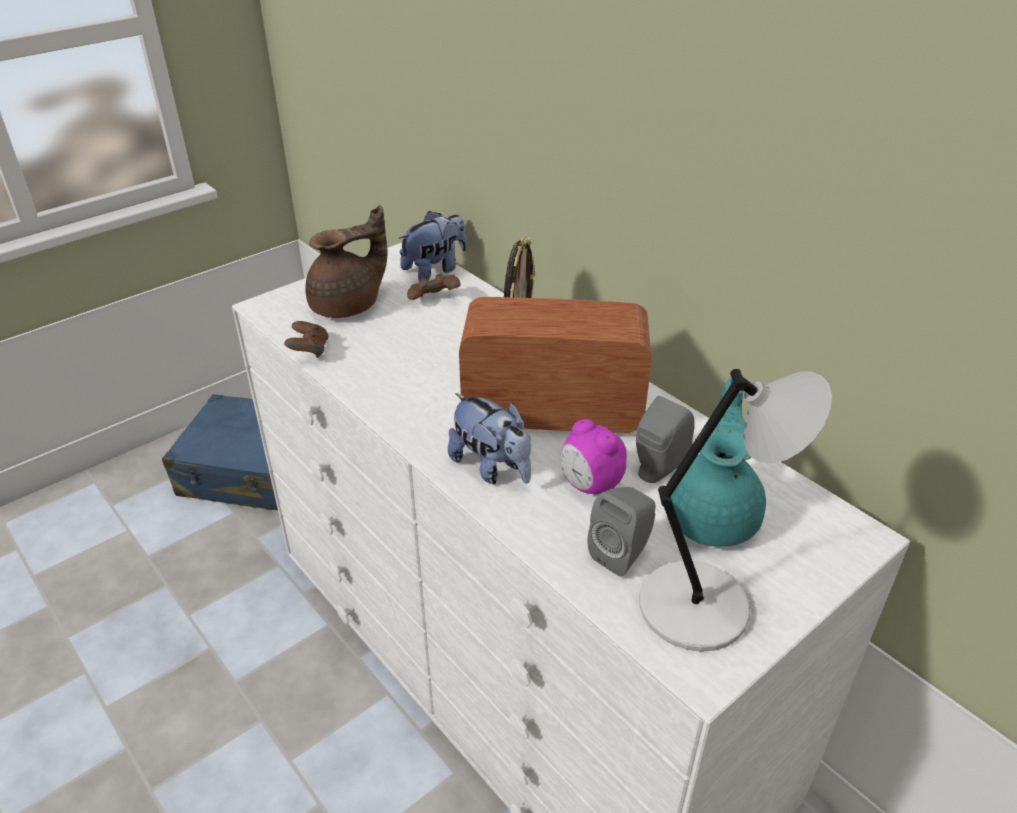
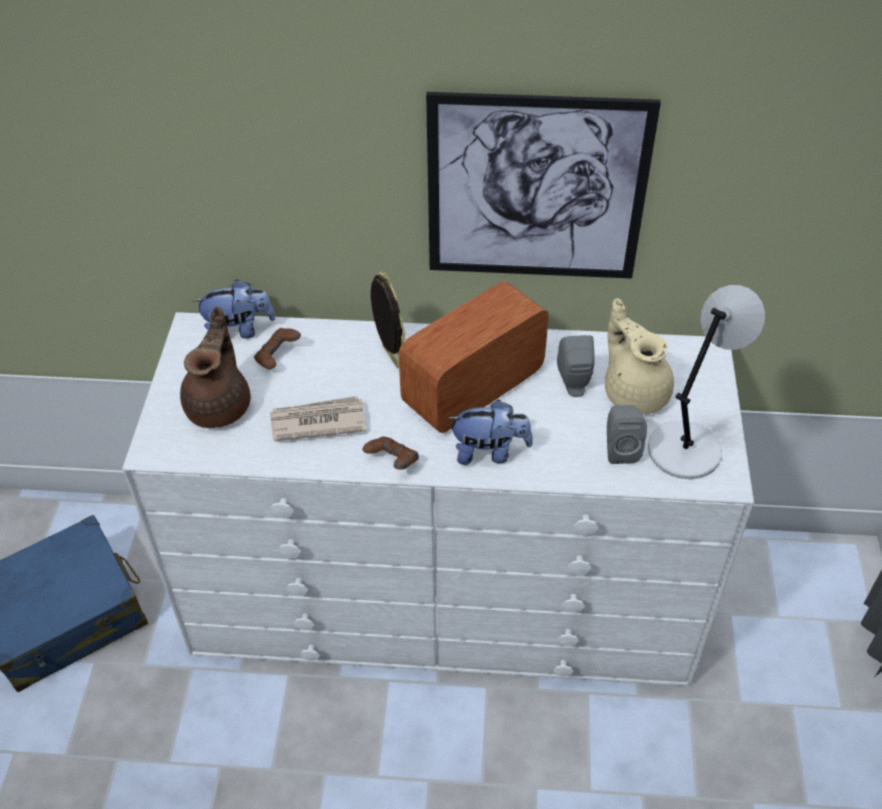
camera: 45 degrees left, 10 degrees up
(309, 351) = (250, 461): brown game controller -> brown game controller (392, 462)
(394, 356) = (317, 421): none -> newspaper
(435, 270) = (238, 330): plush toy -> plush toy turned 75 degrees clockwise
(590, 486) = (555, 421): alarm clock -> none
(714, 516) = (634, 391): turquoise teapot -> beige teapot
(715, 204) = (536, 189): none -> picture

